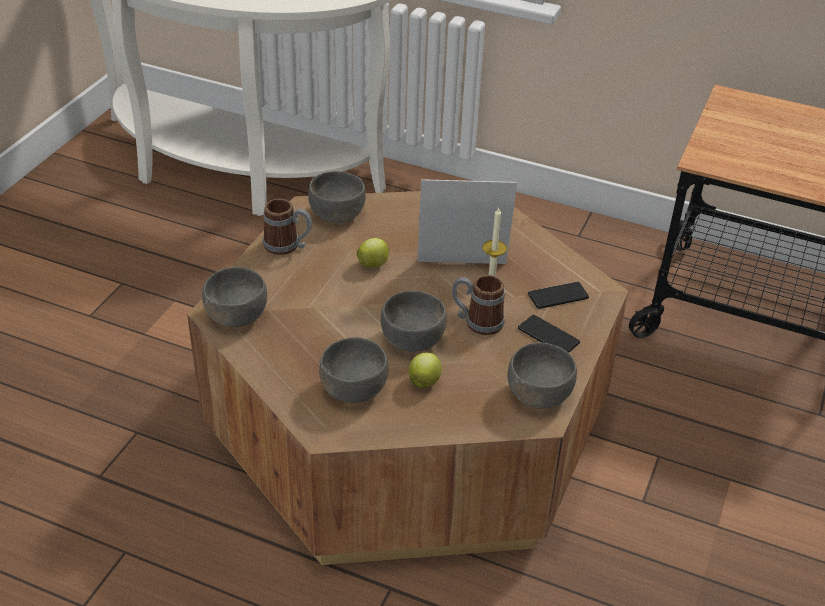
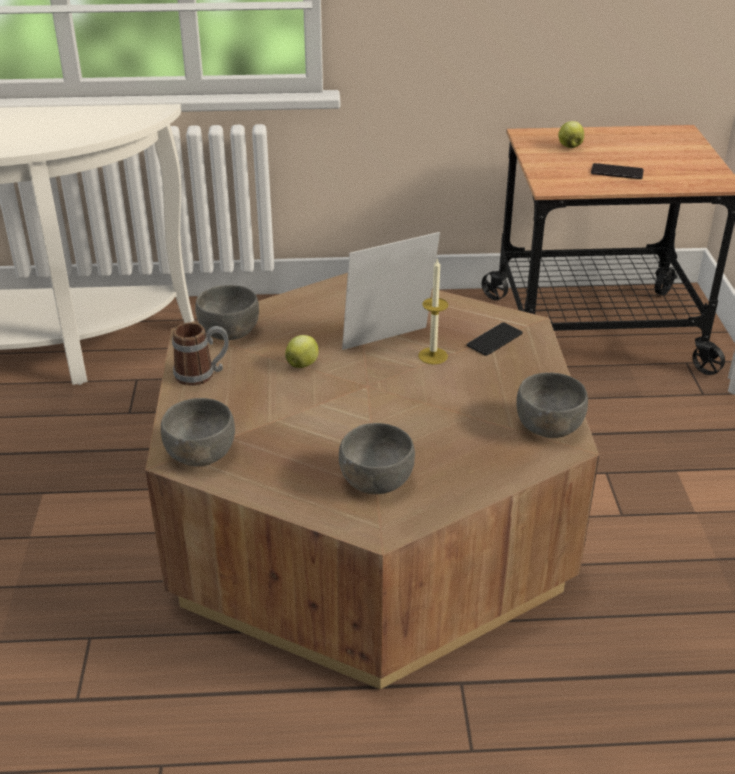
camera: 25 degrees left, 5 degrees down
(413, 339) = (396, 418): grey bowl -> none
(424, 381) = (437, 451): apple -> apple (569, 146)
(477, 322) = (441, 383): mug -> none
(548, 335) = (514, 375): phone -> phone (617, 172)

